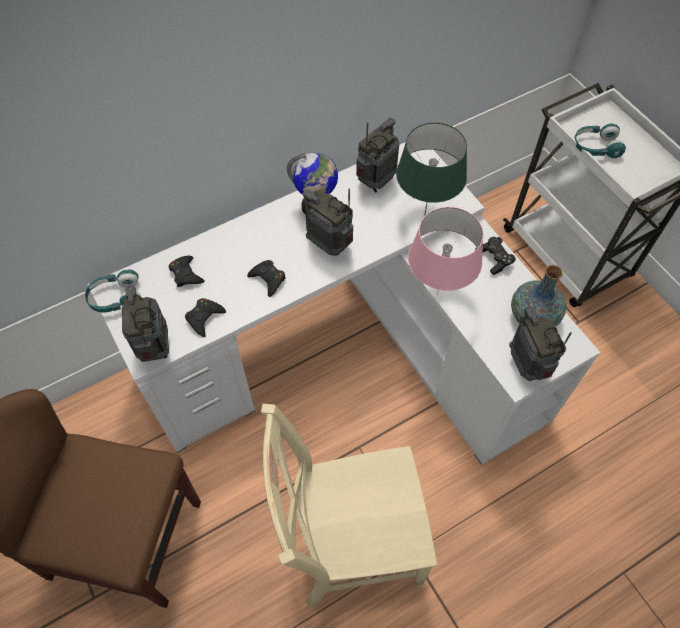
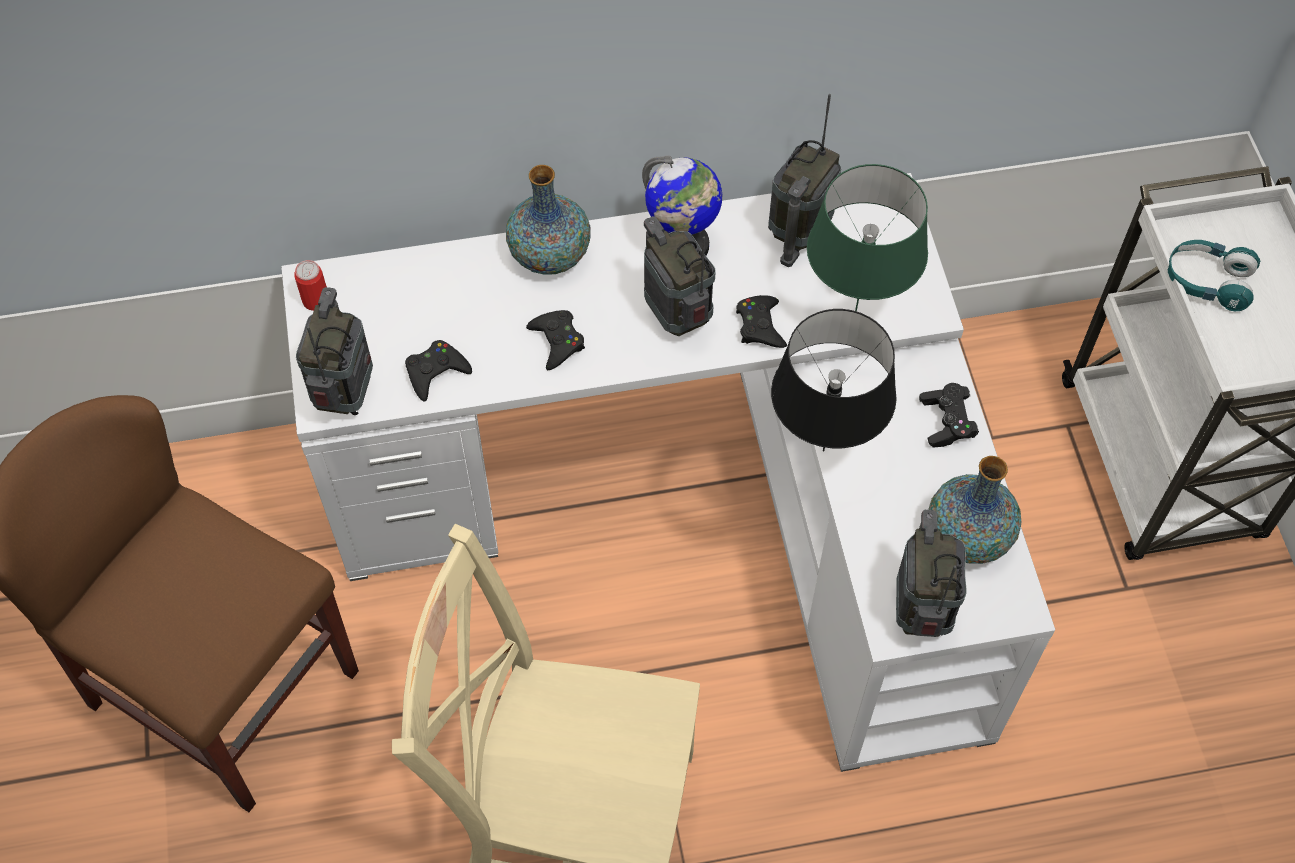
camera: 20 degrees right, 0 degrees up
(116, 298) = (316, 300): turquoise headphones -> can
(186, 274) = (434, 295): black game controller -> black game controller (760, 326)
(244, 232) = (550, 254): none -> vase
(376, 182) = (799, 233): radio -> radio turned 150 degrees clockwise
(437, 294) = (823, 449): pink table lamp -> black table lamp

